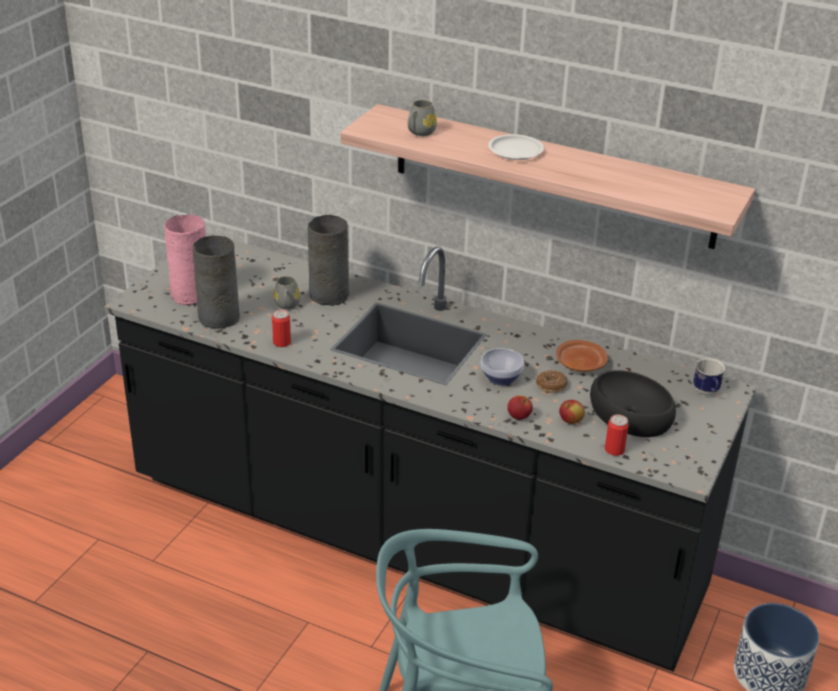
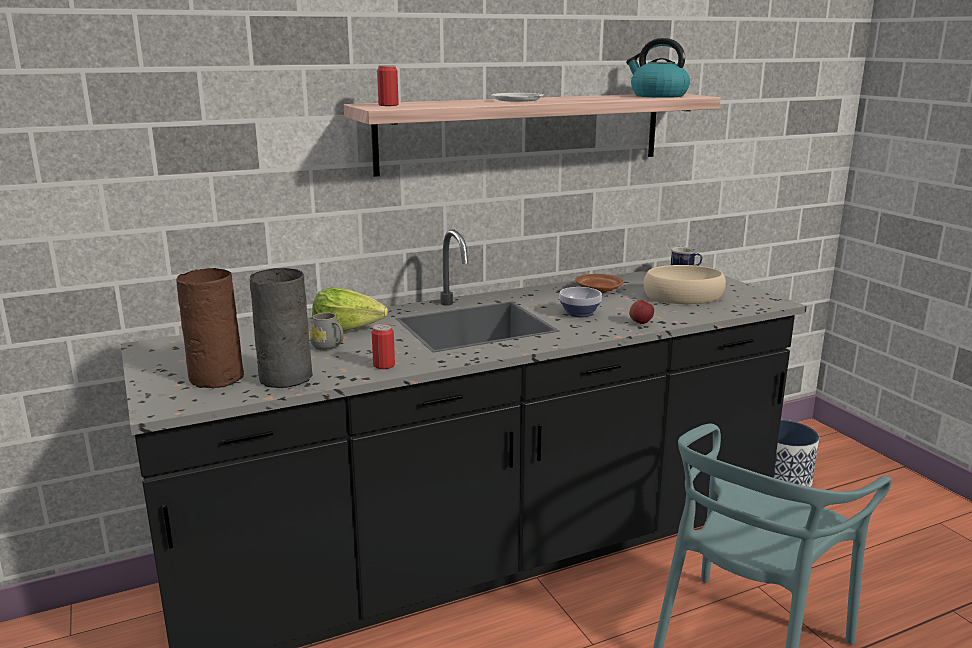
camera: 50 degrees left, 15 degrees down
(192, 294) = (217, 377): pink vase -> brown vase
(329, 294) = (348, 328): grey vase -> lettuce
(419, 133) = (427, 104): grey mug -> none
(551, 385) = (613, 304): donut -> none
(570, 421) = (668, 311): apple -> none
(614, 450) = (721, 311): can -> can (388, 105)
(629, 415) = (683, 296): black bowl -> beige bowl
(683, 192) = (657, 96): none -> kettle

